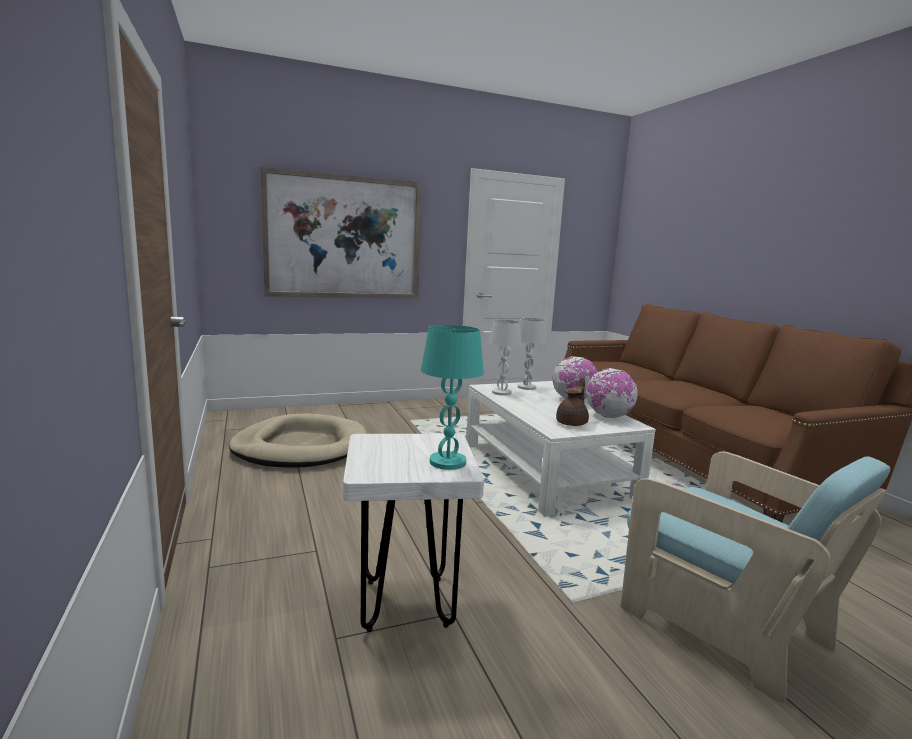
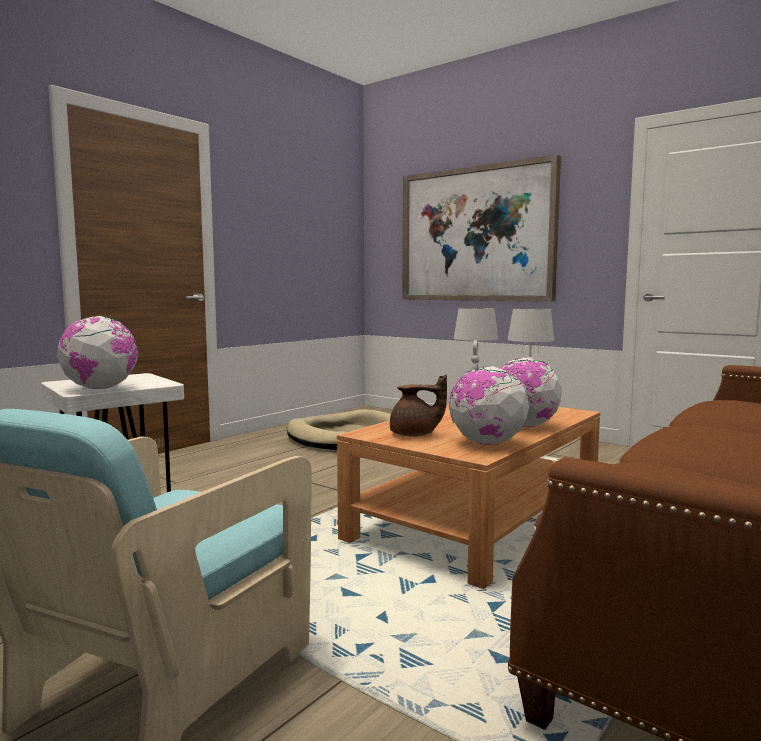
camera: 60 degrees right, 5 degrees down
(447, 462) = (101, 388): turquoise table lamp -> globe
(546, 470) = (477, 520): white coffee table -> brown coffee table

